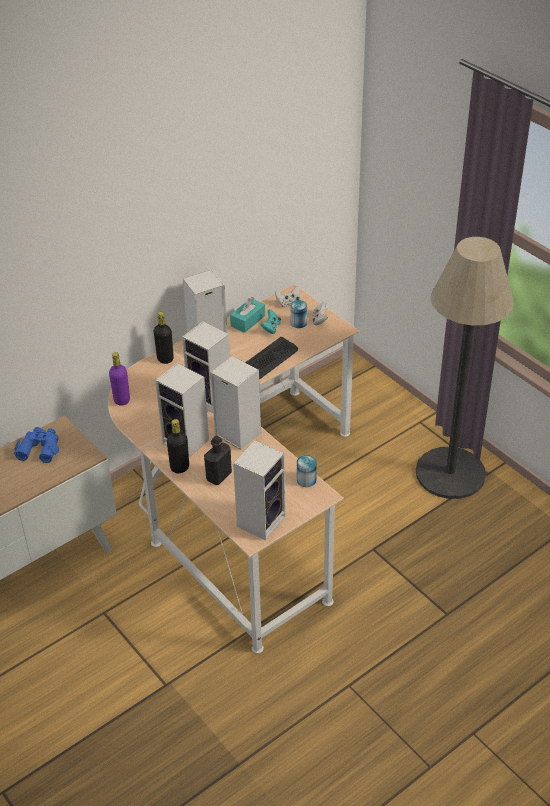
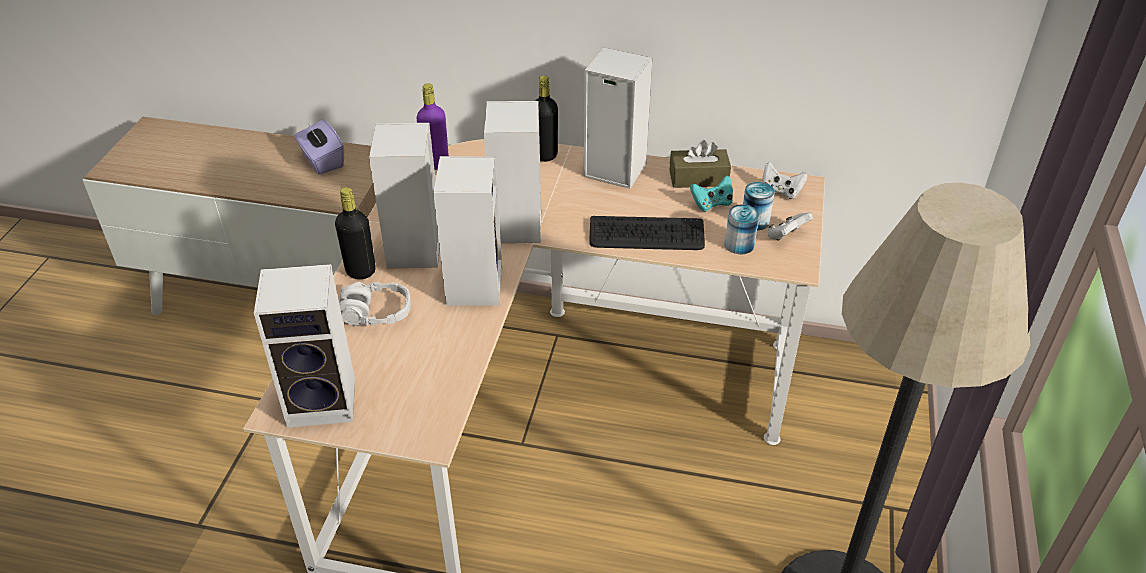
camera: 50 degrees right, 0 degrees up
(39, 448) = (322, 161): blue binoculars -> purple tissue box
(219, 476) = (376, 313): black bottle -> grey headphones
(248, 321) = (698, 178): turquoise tissue box -> brown tissue box
(306, 480) = (447, 402): can -> can (739, 244)

